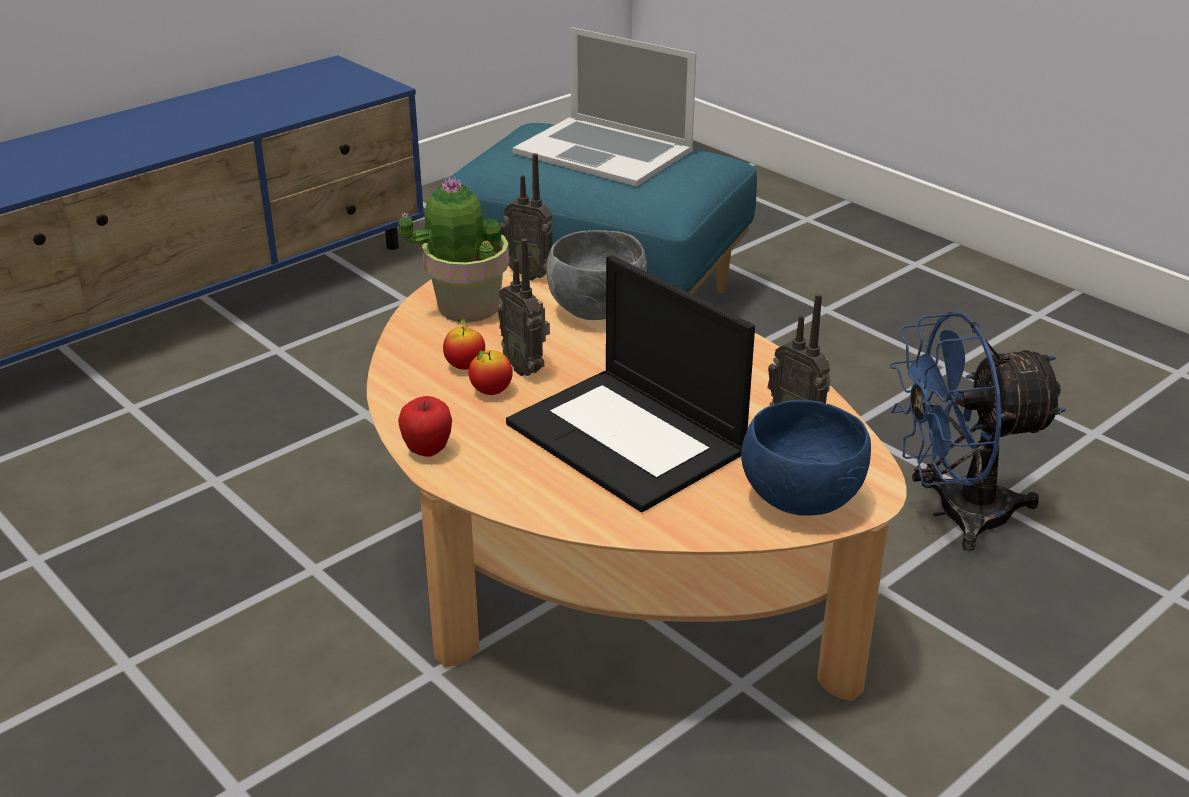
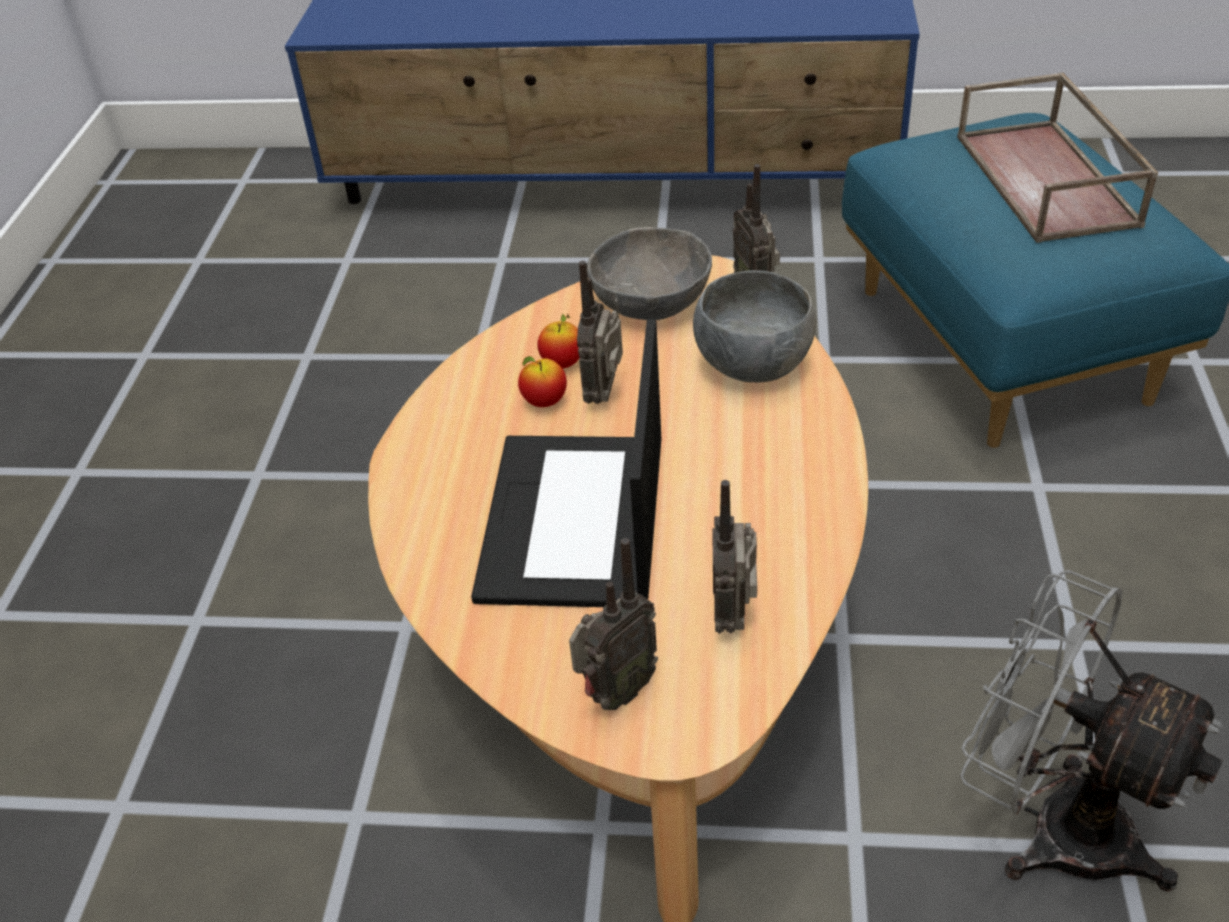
camera: 50 degrees right, 10 degrees up
(427, 450) = (420, 429): apple -> none
(467, 307) = (652, 302): potted plant -> grey bowl
(604, 151) = (1048, 180): laptop -> brown tray
(800, 499) = (615, 693): blue bowl -> radio
(954, 514) = (1053, 825): blue fan -> grey fan

